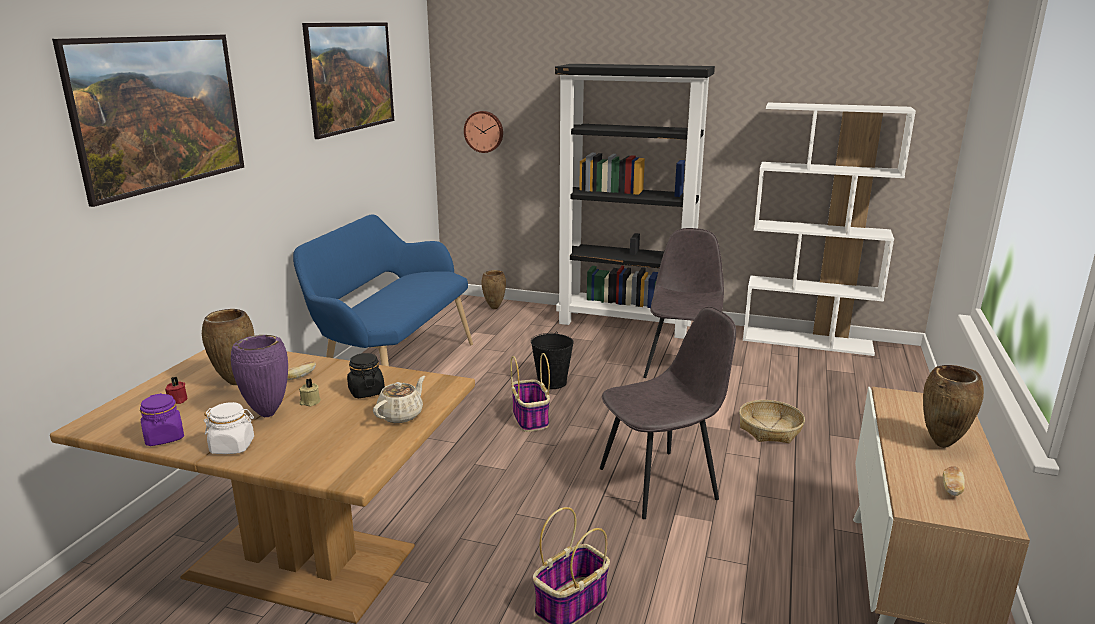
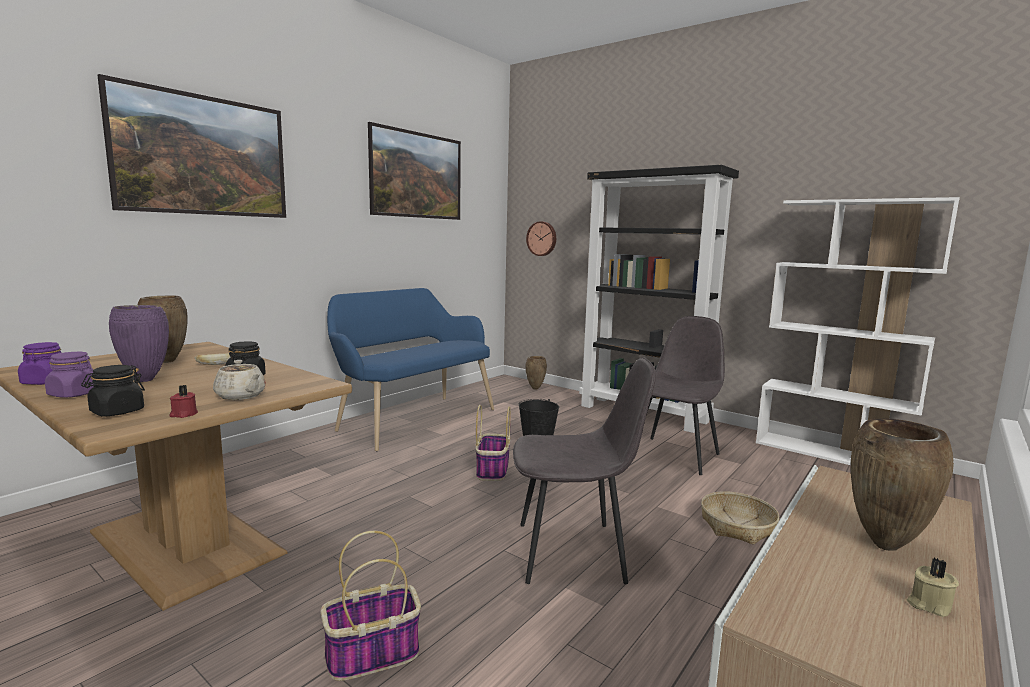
camera: 20 degrees right, 10 degrees down
(177, 400) = (106, 365): red candle -> red candle (183, 414)
(233, 446) = (74, 394): white jar -> purple jar
(310, 402) = (191, 378): beige candle -> beige candle (928, 604)
(321, 458) = (117, 412): none -> black jar
(401, 415) = (241, 396): beige teapot -> beige teapot turned 75 degrees clockwise
(951, 489) = (862, 609): bread -> none

